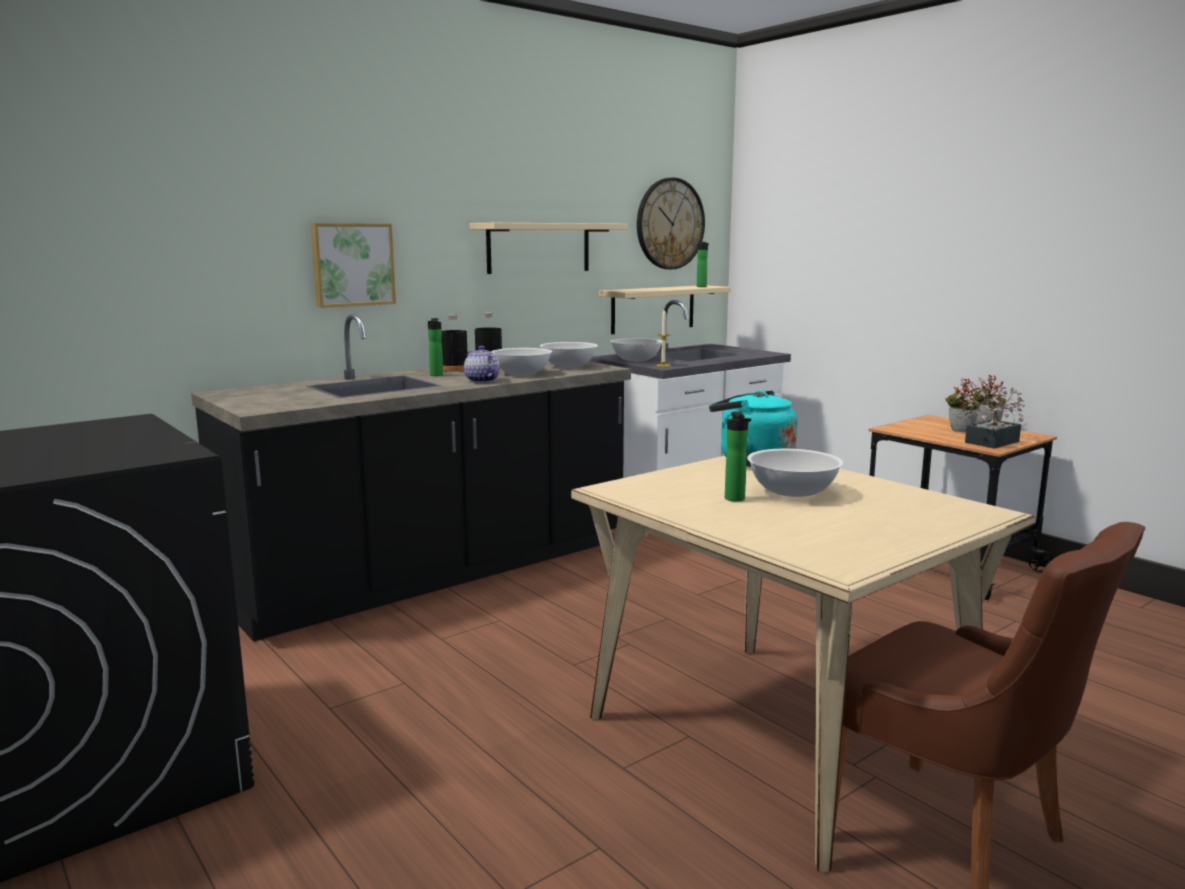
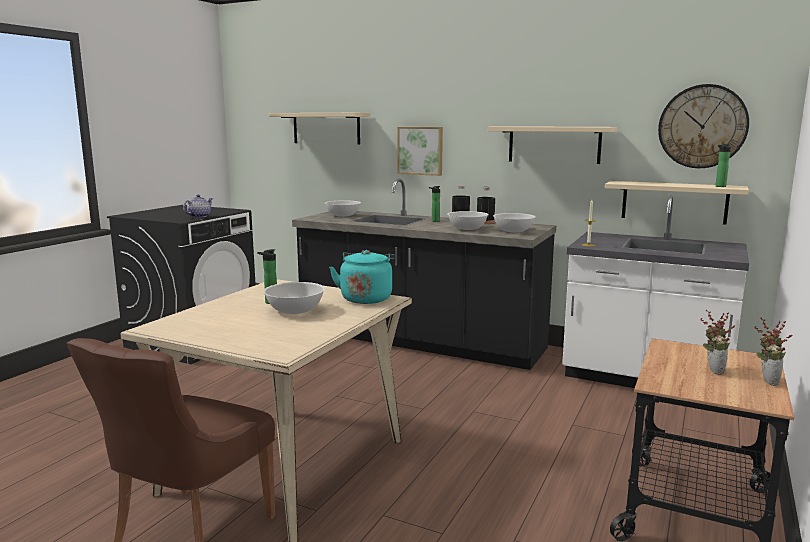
camera: 65 degrees right, 0 degrees up
(139, 226) = (326, 128): none -> beige shelf
(481, 381) = (430, 227): teapot -> teapot (199, 216)
(636, 360) = (597, 239): white bowl -> white bowl (343, 216)
(987, 443) = (678, 383): potted plant -> none

